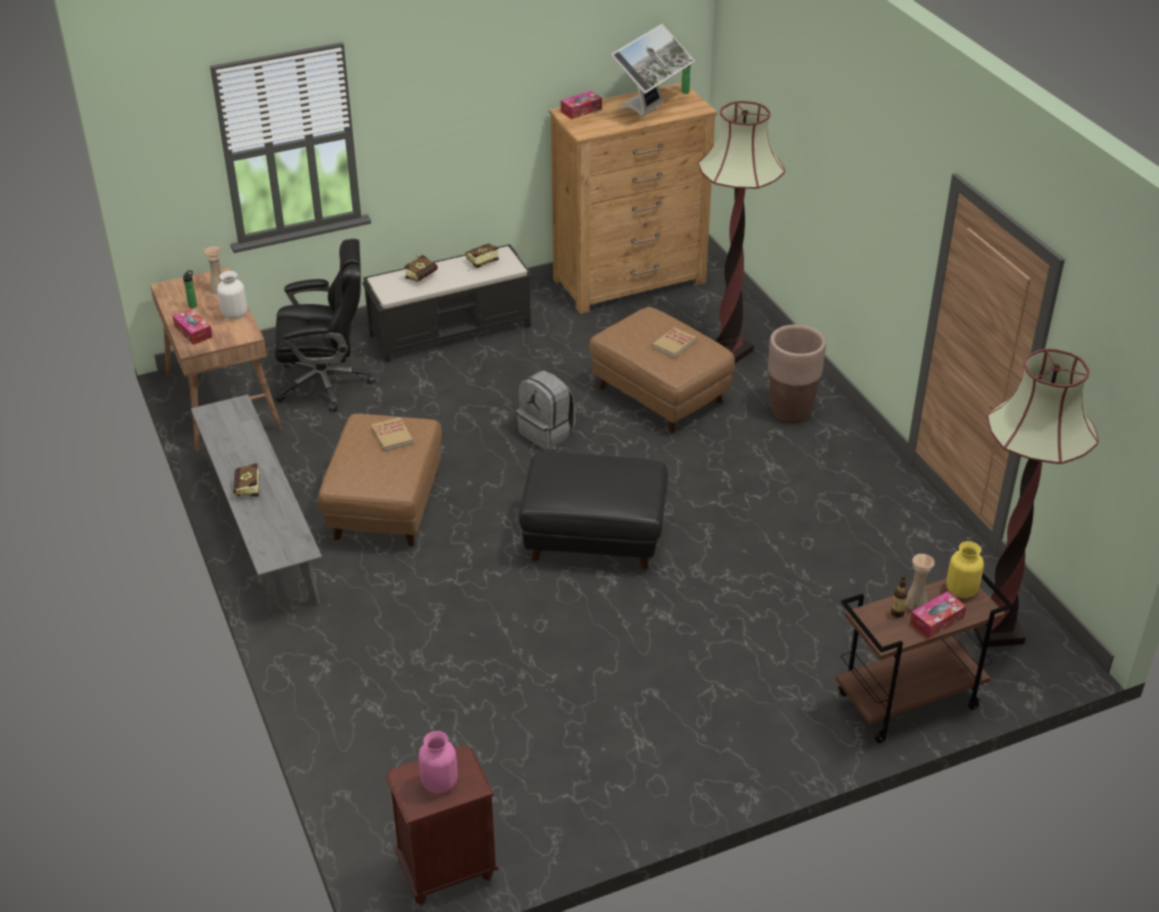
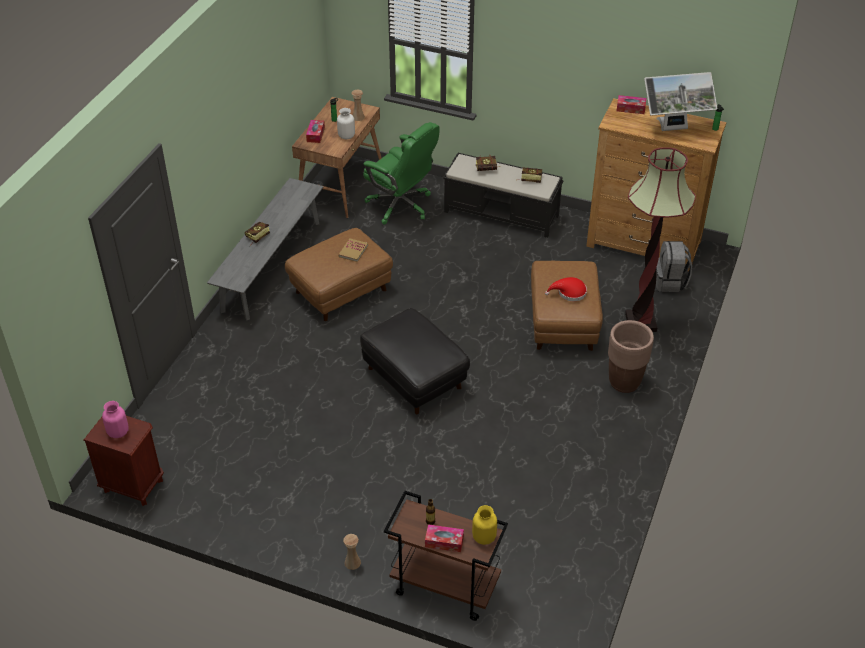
camera: 45 degrees right, 5 degrees up
(326, 383) = (401, 205): black office chair -> green office chair
(547, 432) = (471, 304): grey backpack -> grey backpack (670, 282)
(674, 344) = (569, 293): book -> red hat
(916, 602) = (449, 523): beige vase -> beige vase (352, 562)
(995, 630) = (552, 590): floor lamp -> none

